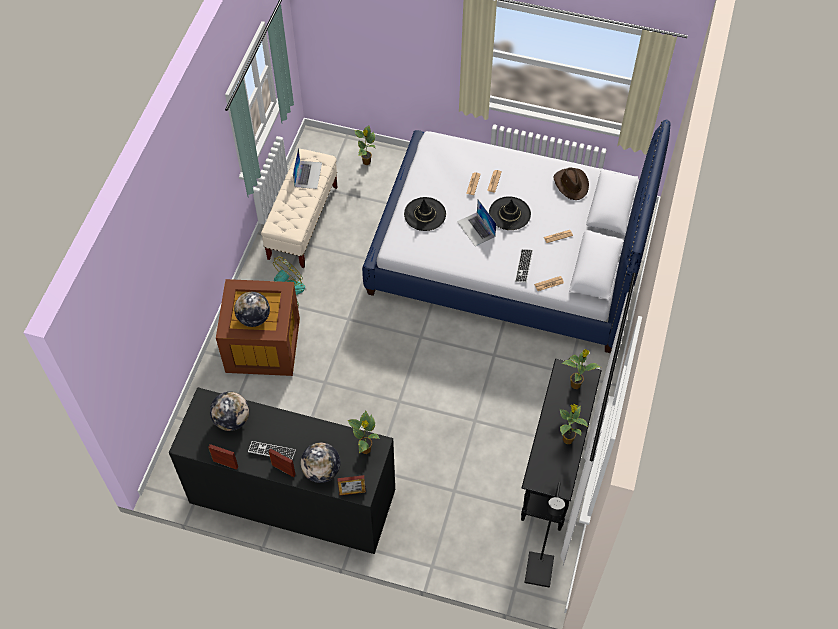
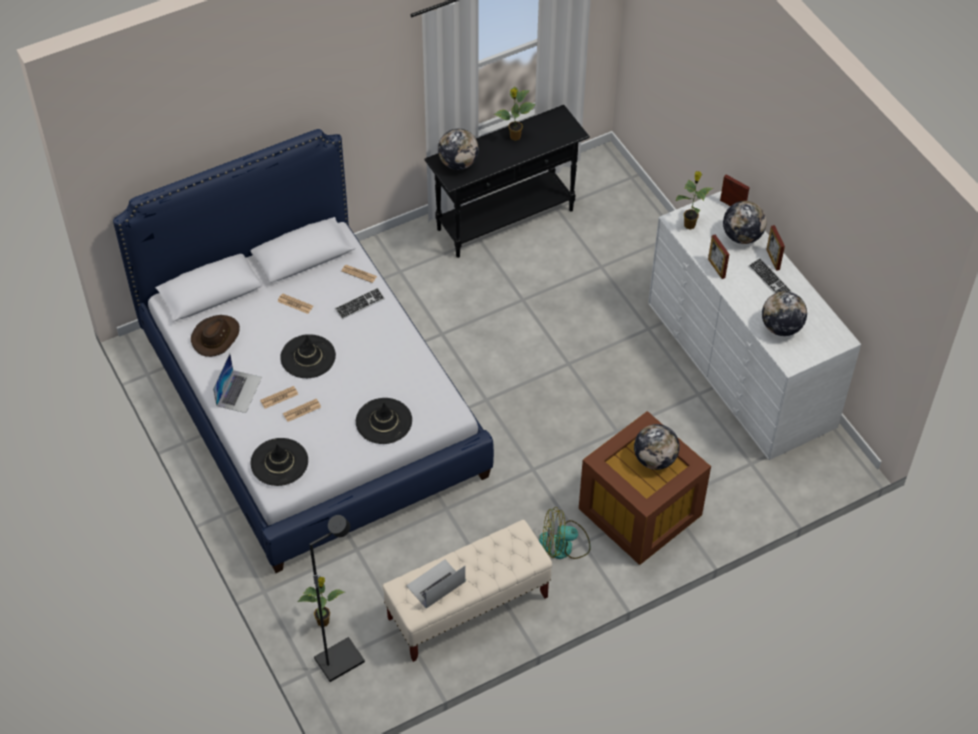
camera: 135 degrees left, 5 degrees down
(225, 464) = (818, 299): picture frame -> picture frame (716, 268)
(292, 496) = (740, 364): black dresser -> white dresser
(449, 151) = (279, 462): none -> black hat
(476, 229) = (356, 369): laptop -> laptop (239, 391)
(540, 571) = (598, 173): black floor lamp -> black floor lamp (339, 659)
(576, 384) = (458, 163): potted plant -> globe

